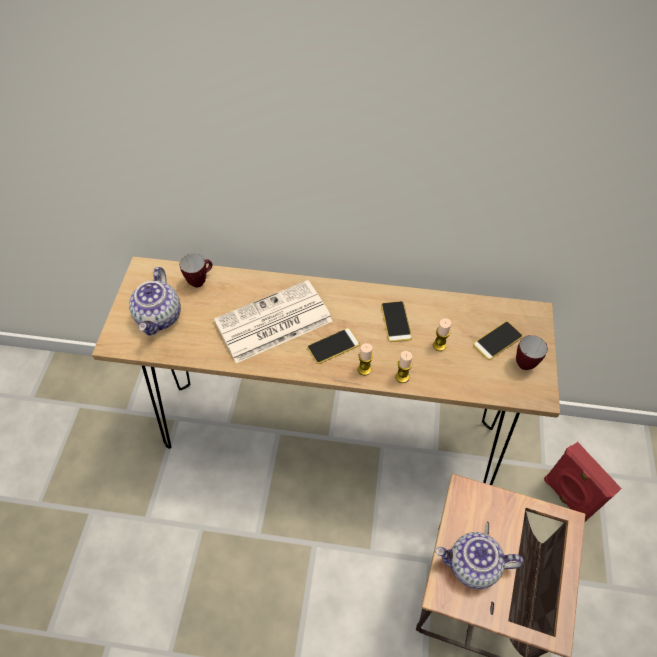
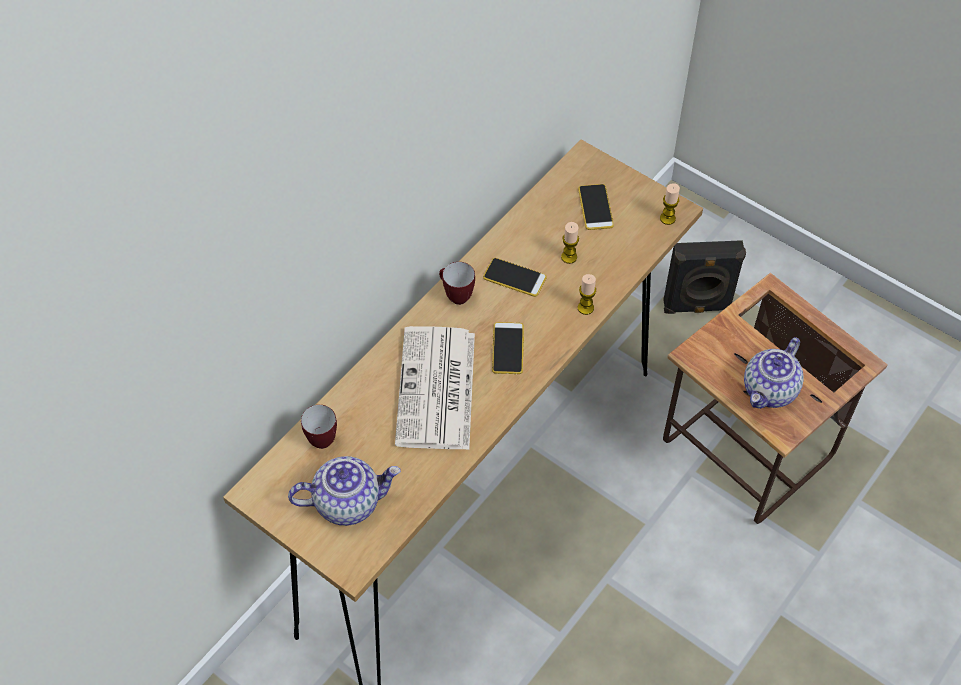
camera: 60 degrees left, 0 degrees up
(160, 317) = (348, 501): teapot -> teapot turned 45 degrees counterclockwise
(364, 369) = (555, 335): candle -> candle (667, 218)
(524, 361) = (632, 200): mug -> mug (455, 296)
(566, 498) = (697, 307): red speaker -> black speaker

